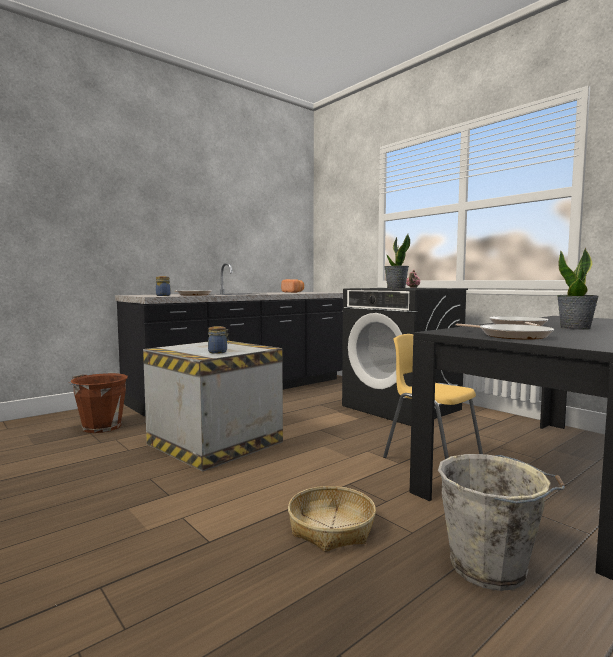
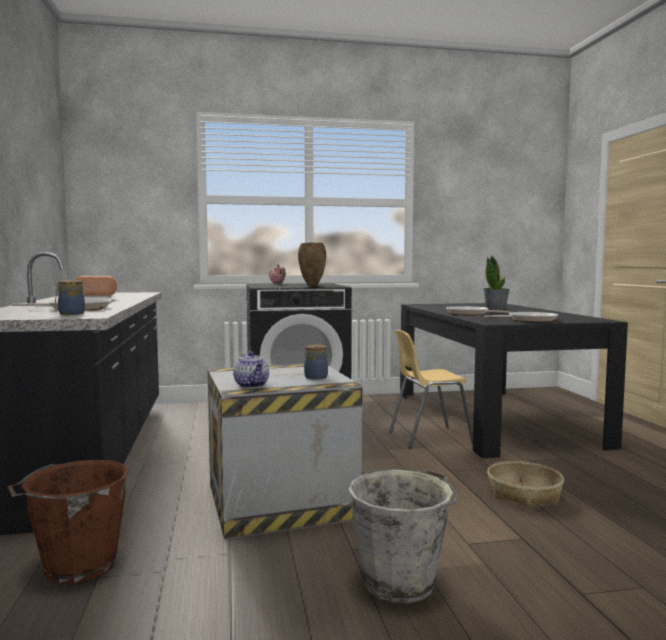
camera: 60 degrees left, 0 degrees up
(175, 348) = (252, 385): none -> teapot
(396, 288) = (311, 286): potted plant -> brown vase
(491, 568) = (593, 467): grey bucket -> grey bucket (401, 581)

